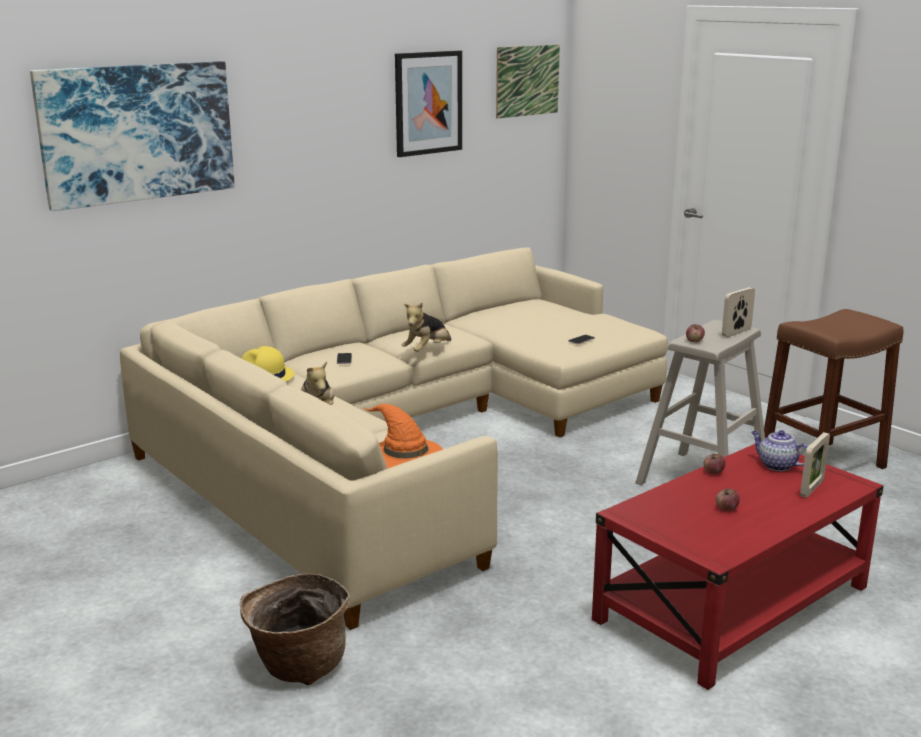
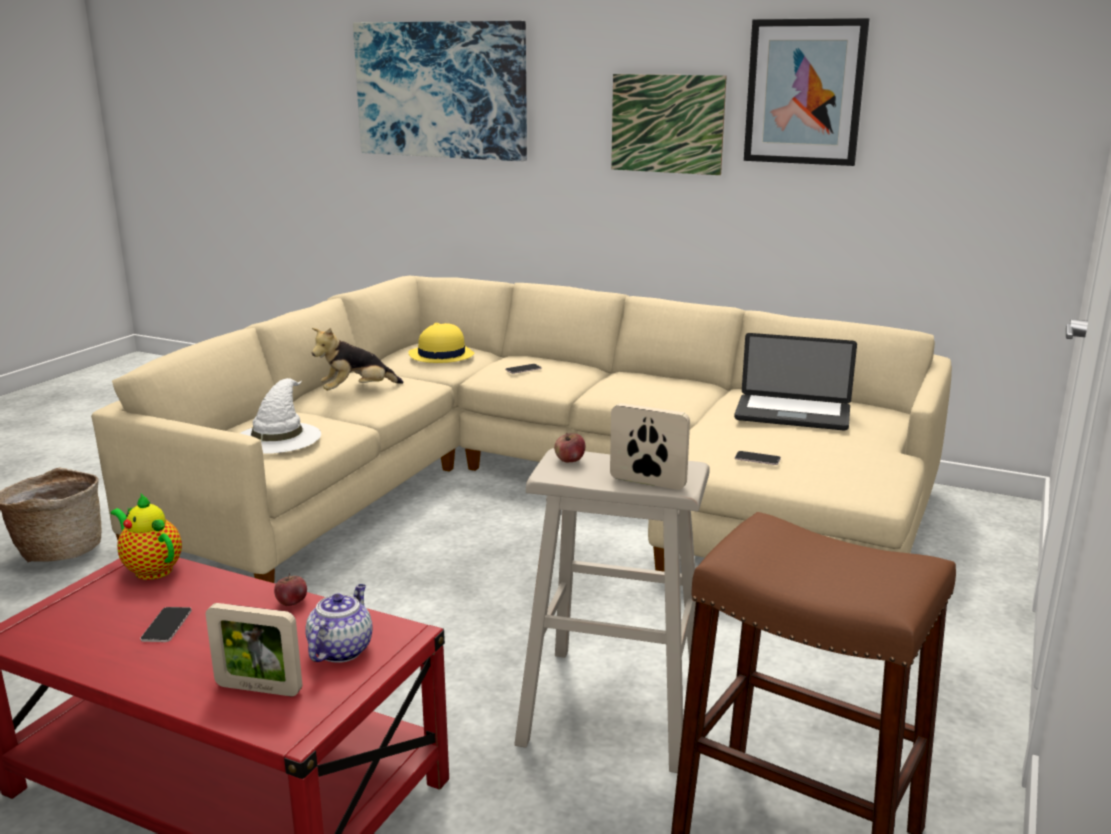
camera: 65 degrees right, 0 degrees up
(404, 453) = (278, 437): orange hat -> white hat
(427, 350) = (600, 395): plush toy -> none
(527, 80) = (1012, 73): picture -> picture (667, 124)
(529, 316) = (792, 414): none -> laptop
(639, 510) = (151, 569): none -> teapot
(726, 508) = (166, 625): apple -> phone

